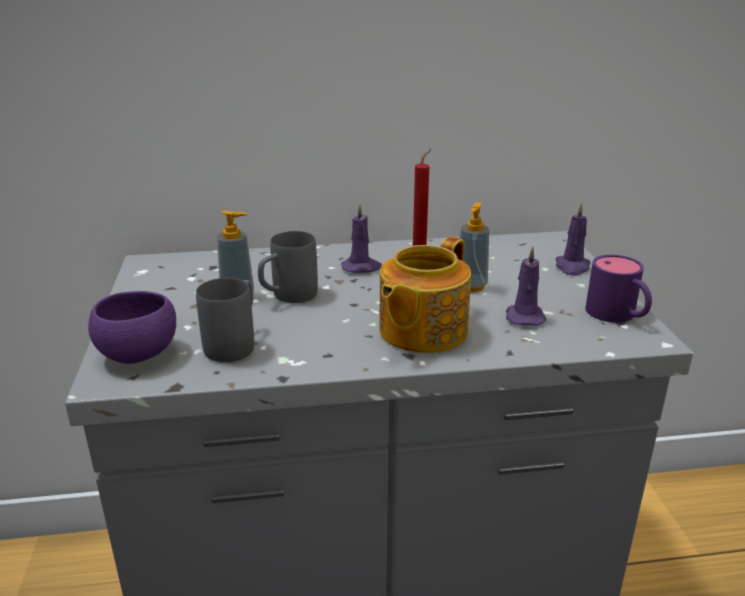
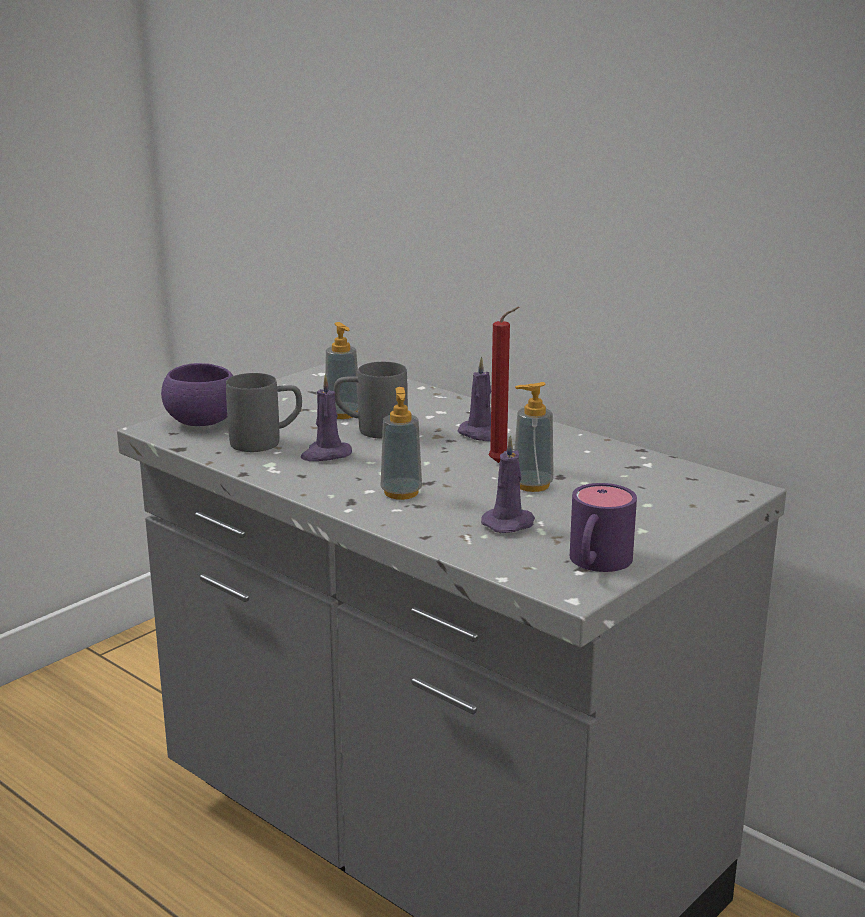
camera: 50 degrees right, 5 degrees down
(421, 331) = (401, 493): teapot -> soap dispenser
(572, 267) = (678, 515): purple candle -> purple candle (325, 455)

